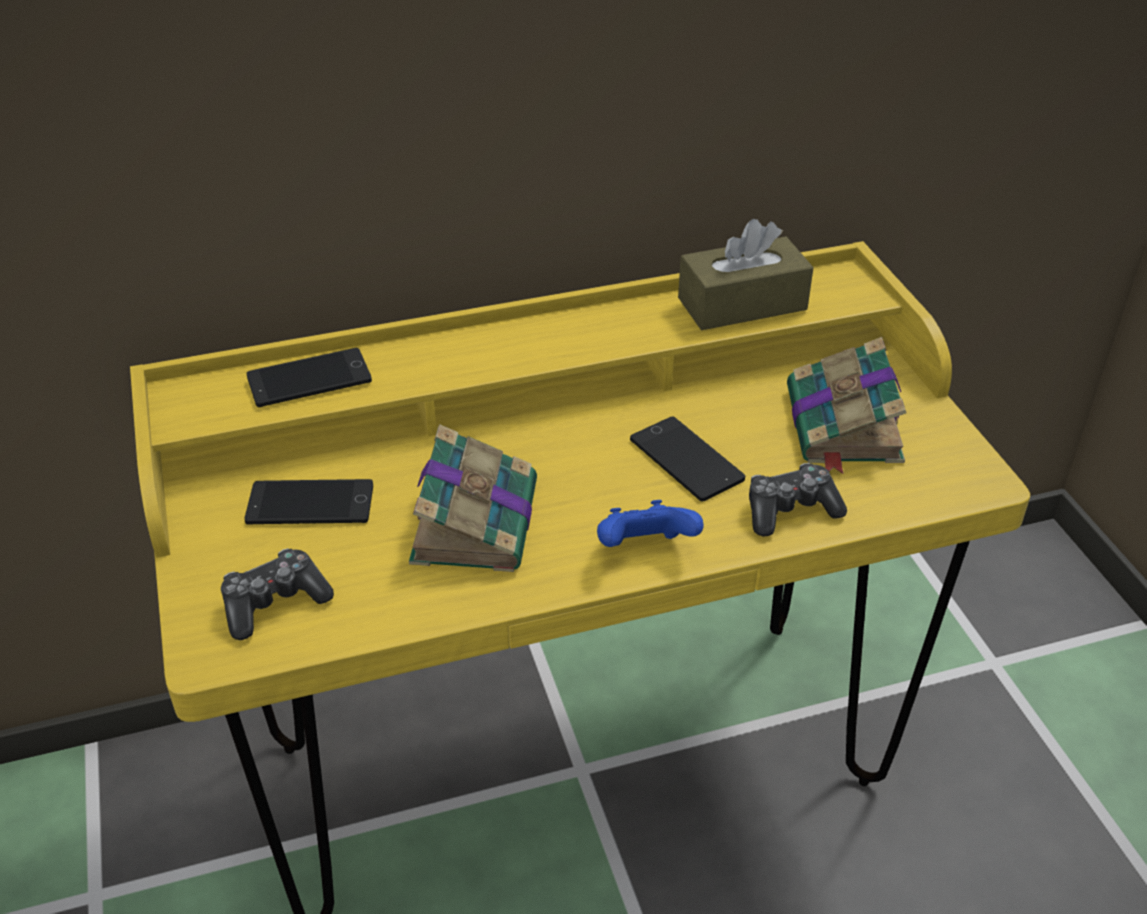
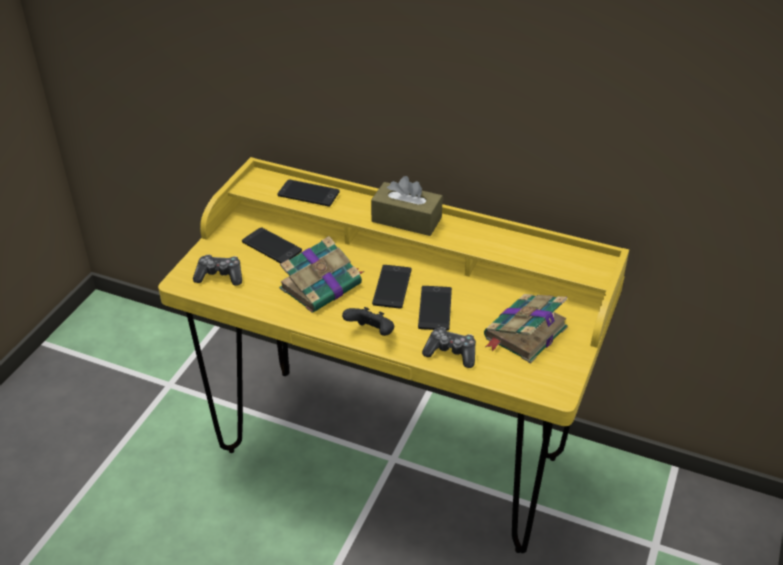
camera: 40 degrees right, 0 degrees up
(585, 462) = (392, 287): none -> phone
(645, 549) = (371, 333): blue game controller -> black game controller
(742, 304) = (528, 250): brown tissue box -> brown tissue box (406, 219)

